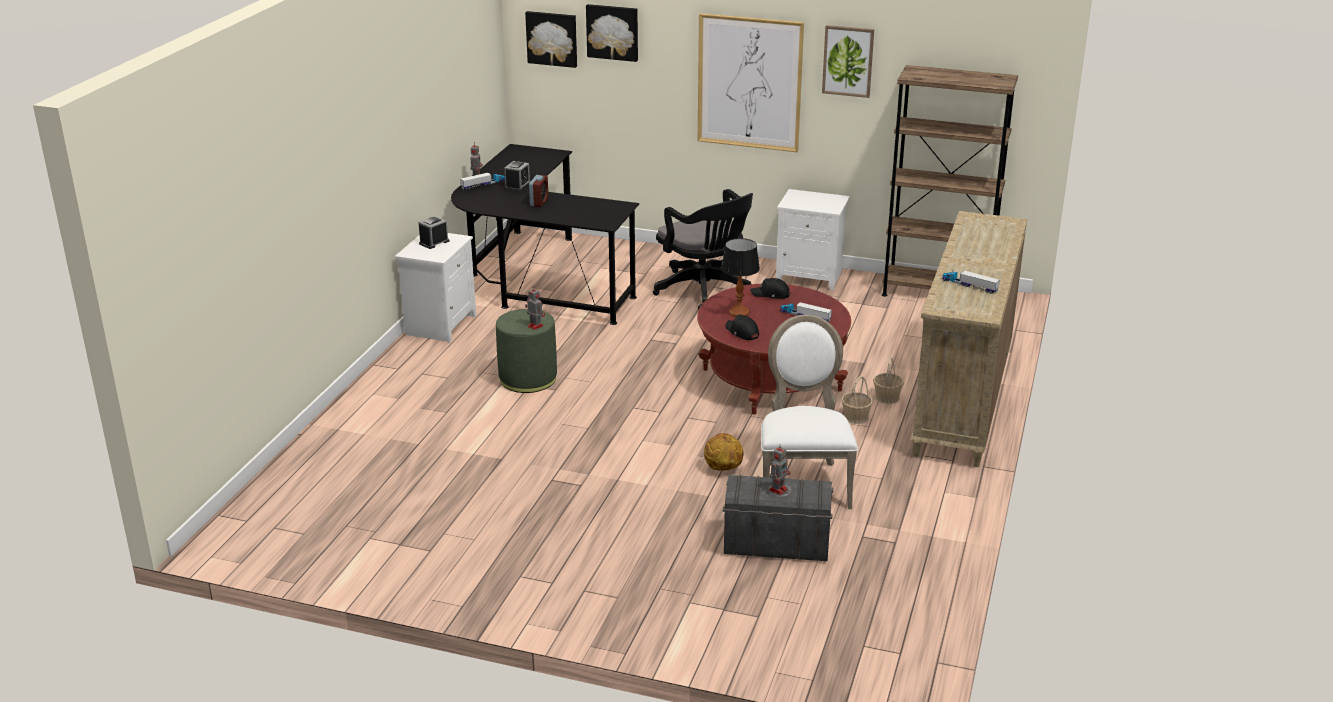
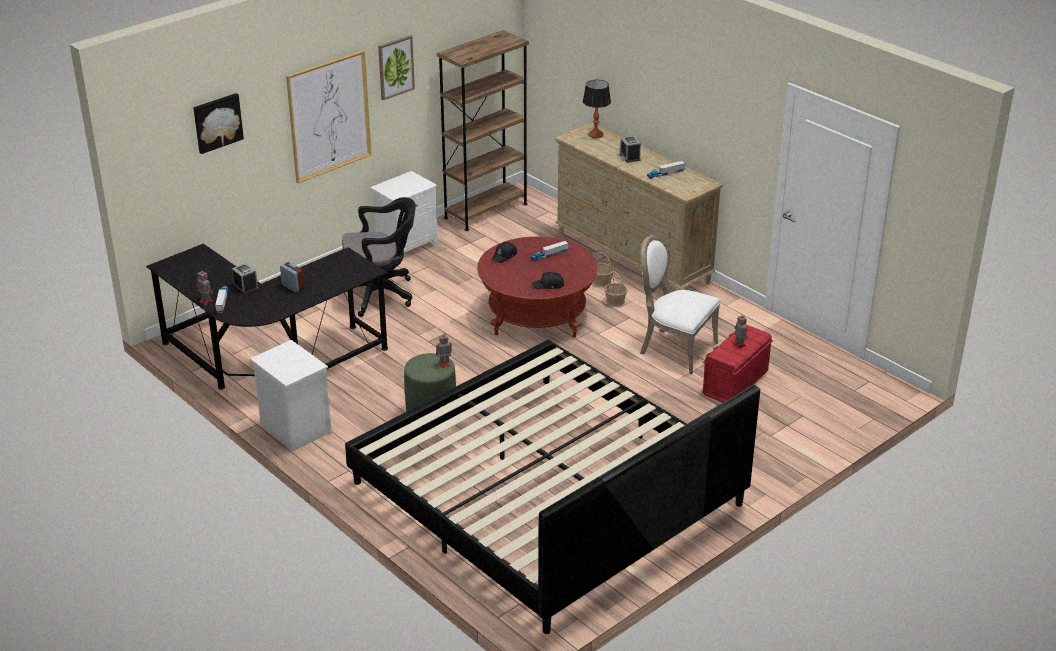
camera: 60 degrees left, 5 degrees up
(434, 242) = (282, 360): alarm clock -> alarm clock (630, 157)
(442, 482) = (546, 494): none -> bed
(552, 38) = (164, 151): picture -> none
(722, 468) = (632, 372): basketball -> none
(739, 312) = (518, 276): table lamp -> table lamp (595, 134)
(776, 545) = (735, 383): grey storage box -> red storage box

